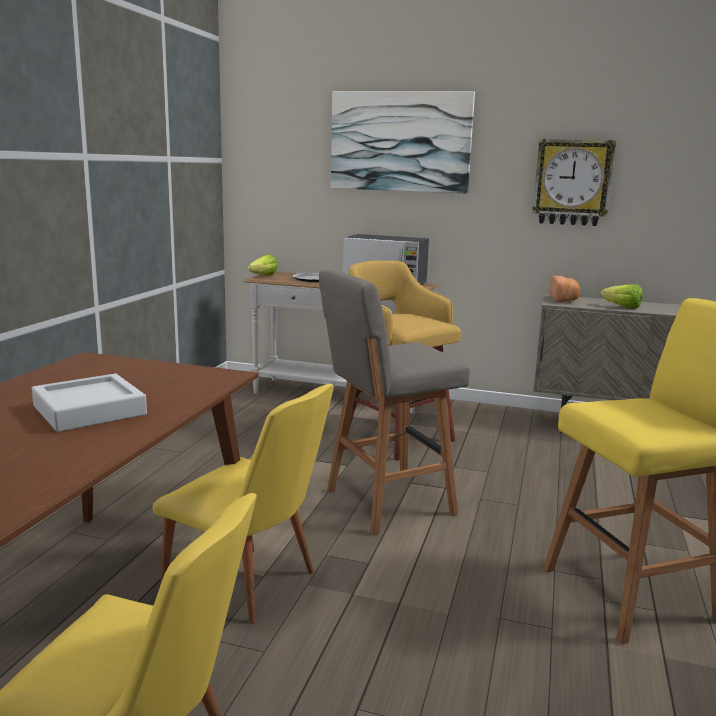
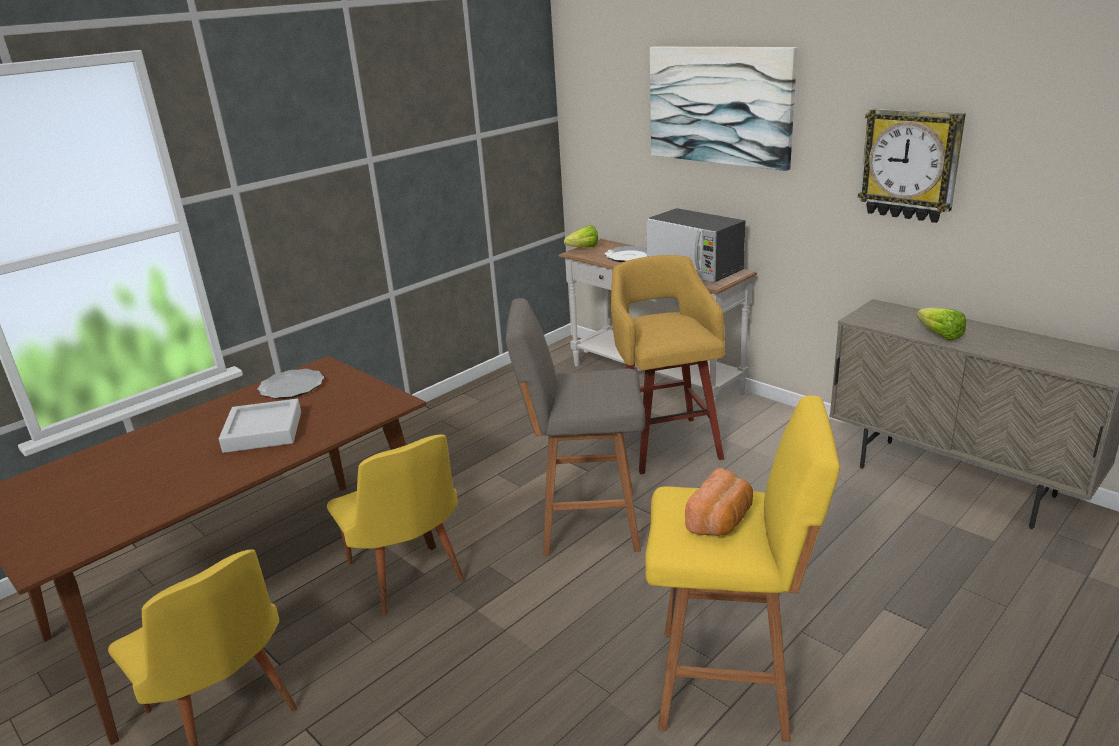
camera: 30 degrees right, 10 degrees up
(73, 376) = (291, 387): none -> plate
(564, 299) = (883, 312): bread -> bread (721, 520)

